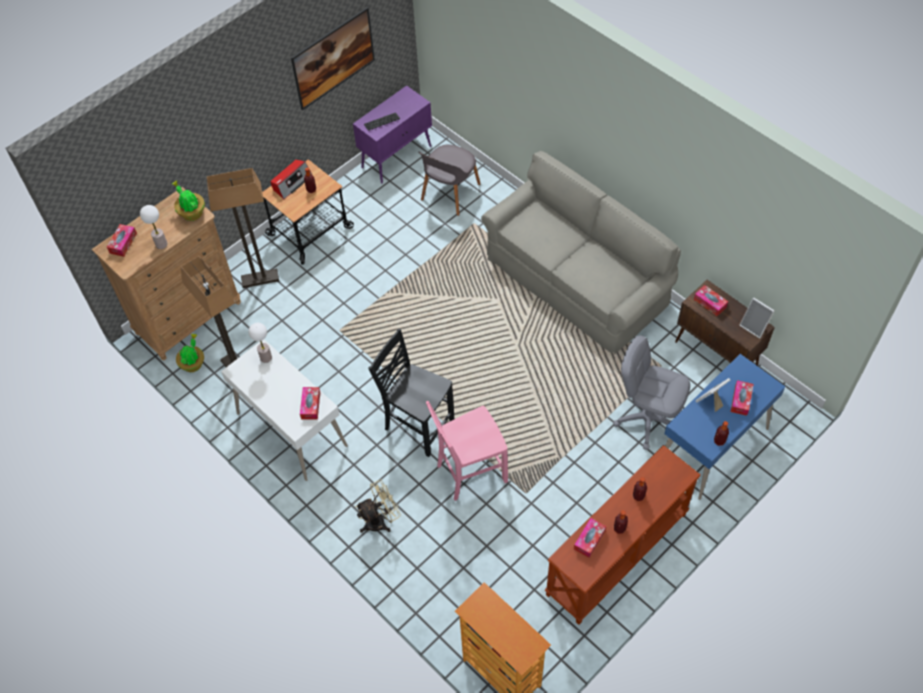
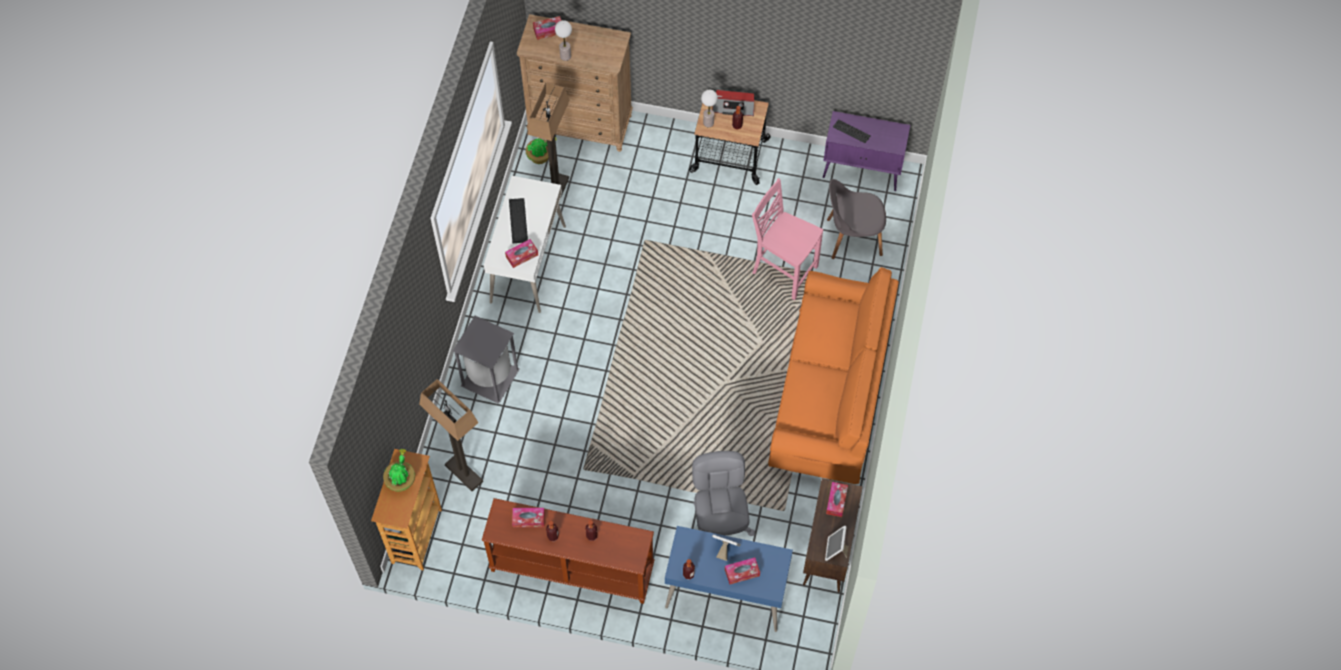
camera: 55 degrees right, 5 degrees up
(191, 212) = (610, 55): potted plant -> potted plant (401, 480)
(260, 279) = (653, 150): floor lamp -> floor lamp (463, 473)
(266, 357) = (544, 198): table lamp -> table lamp (708, 123)
(271, 390) = (517, 220): none -> keyboard
(335, 71) = (831, 60): picture -> none
(380, 520) = (490, 376): beige fan -> grey trash can
(418, 425) = (594, 352): black chair -> none
(470, 472) = (575, 416): pink chair -> pink chair (783, 270)
(576, 280) = (829, 393): grey sofa -> orange sofa

